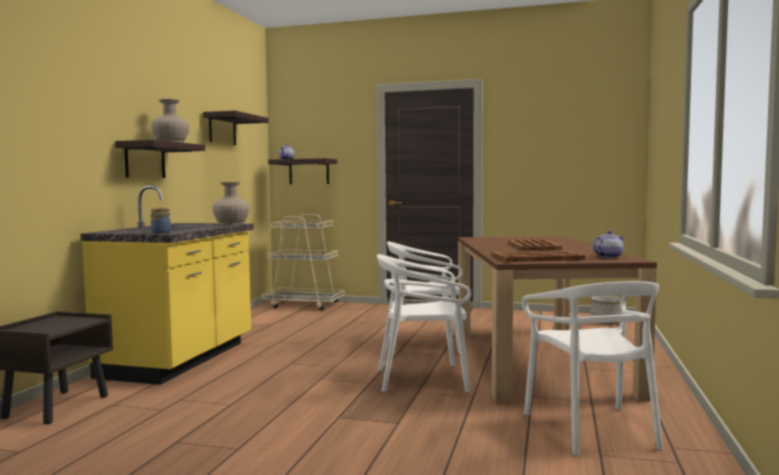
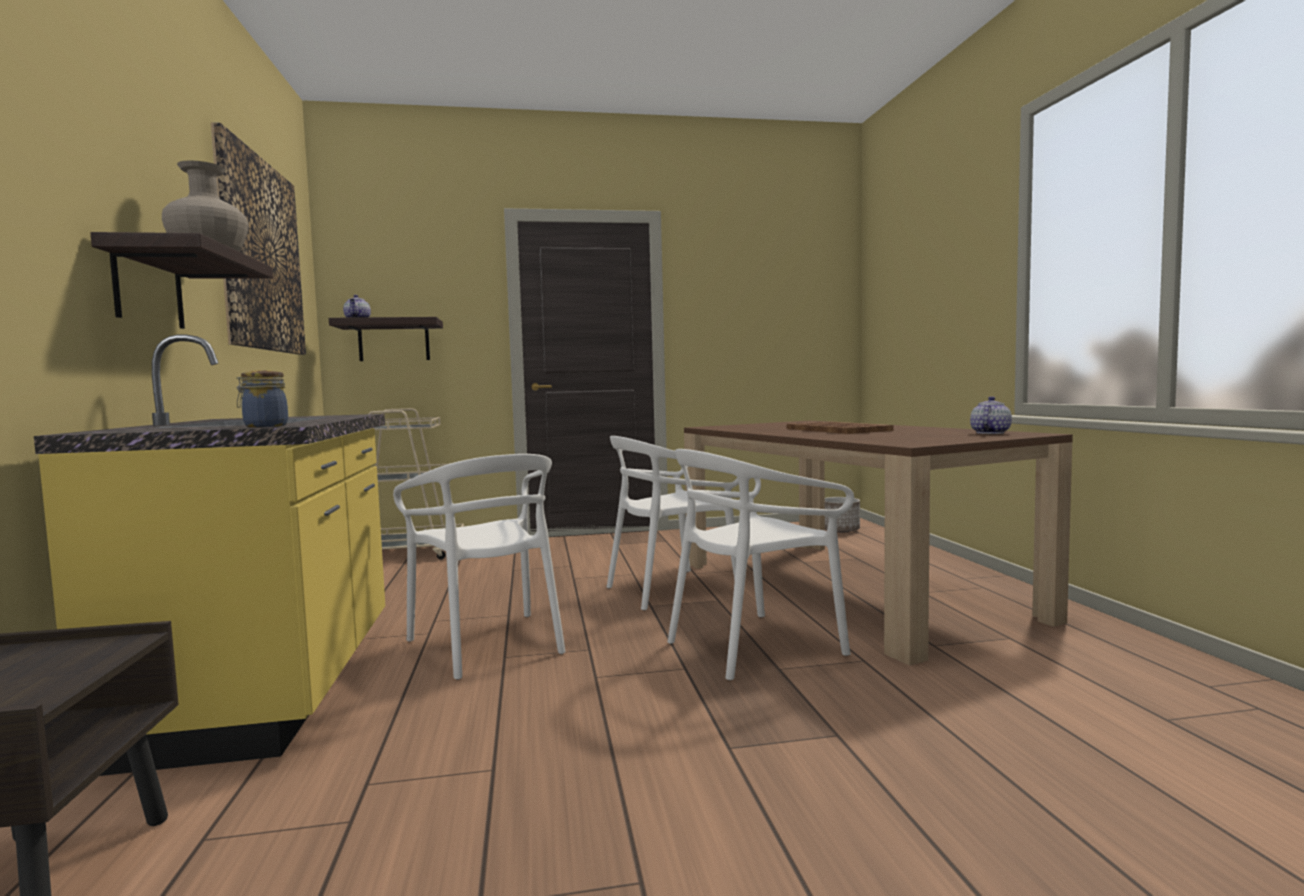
camera: 25 degrees left, 0 degrees up
(222, 129) = (261, 255): shelf -> picture
(231, 224) = (347, 415): beige vase -> none
(538, 258) = (920, 439): brown tray -> none
(592, 429) = (1086, 680): white chair -> white chair (489, 644)

